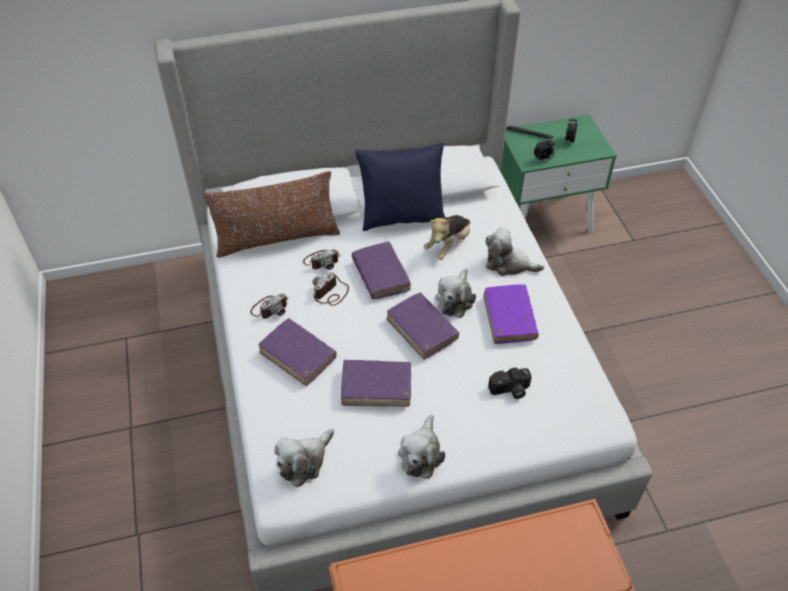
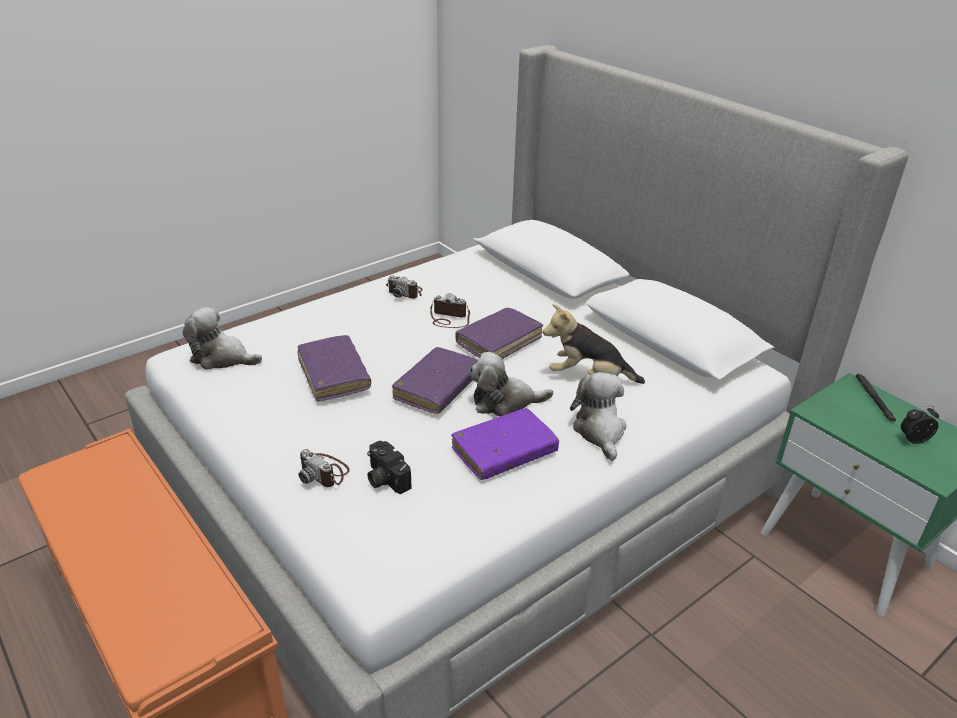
camera: 65 degrees right, 15 degrees down
(277, 239) = (499, 273): brown pillow -> none
(298, 356) = (352, 321): purple book -> none
(322, 261) = (491, 303): camera -> camera (324, 472)
(401, 217) = (602, 335): blue pillow -> none
(421, 454) = (258, 430): plush toy -> none
(543, 160) = (837, 423): alarm clock -> none

